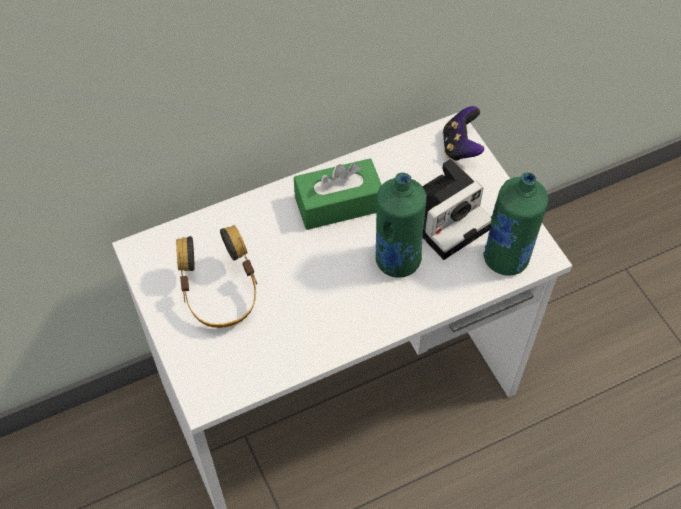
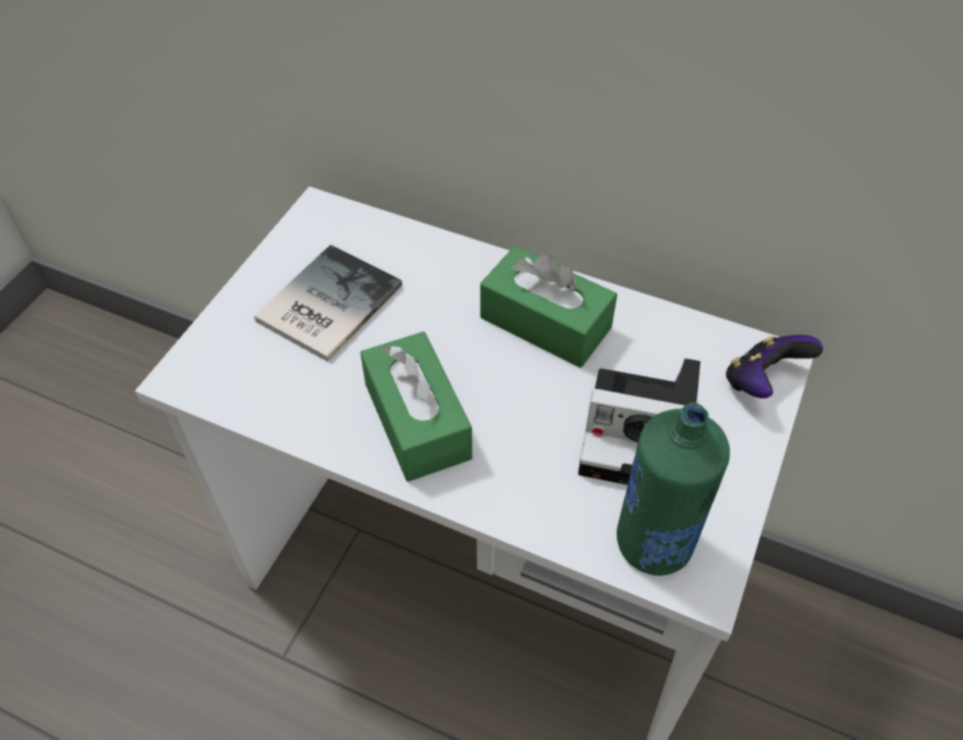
camera: 50 degrees right, 5 degrees down
(220, 295) = (324, 304): headphones -> book
(347, 305) = (417, 421): none -> green tissue box
(397, 260) = (528, 427): green bottle -> none

